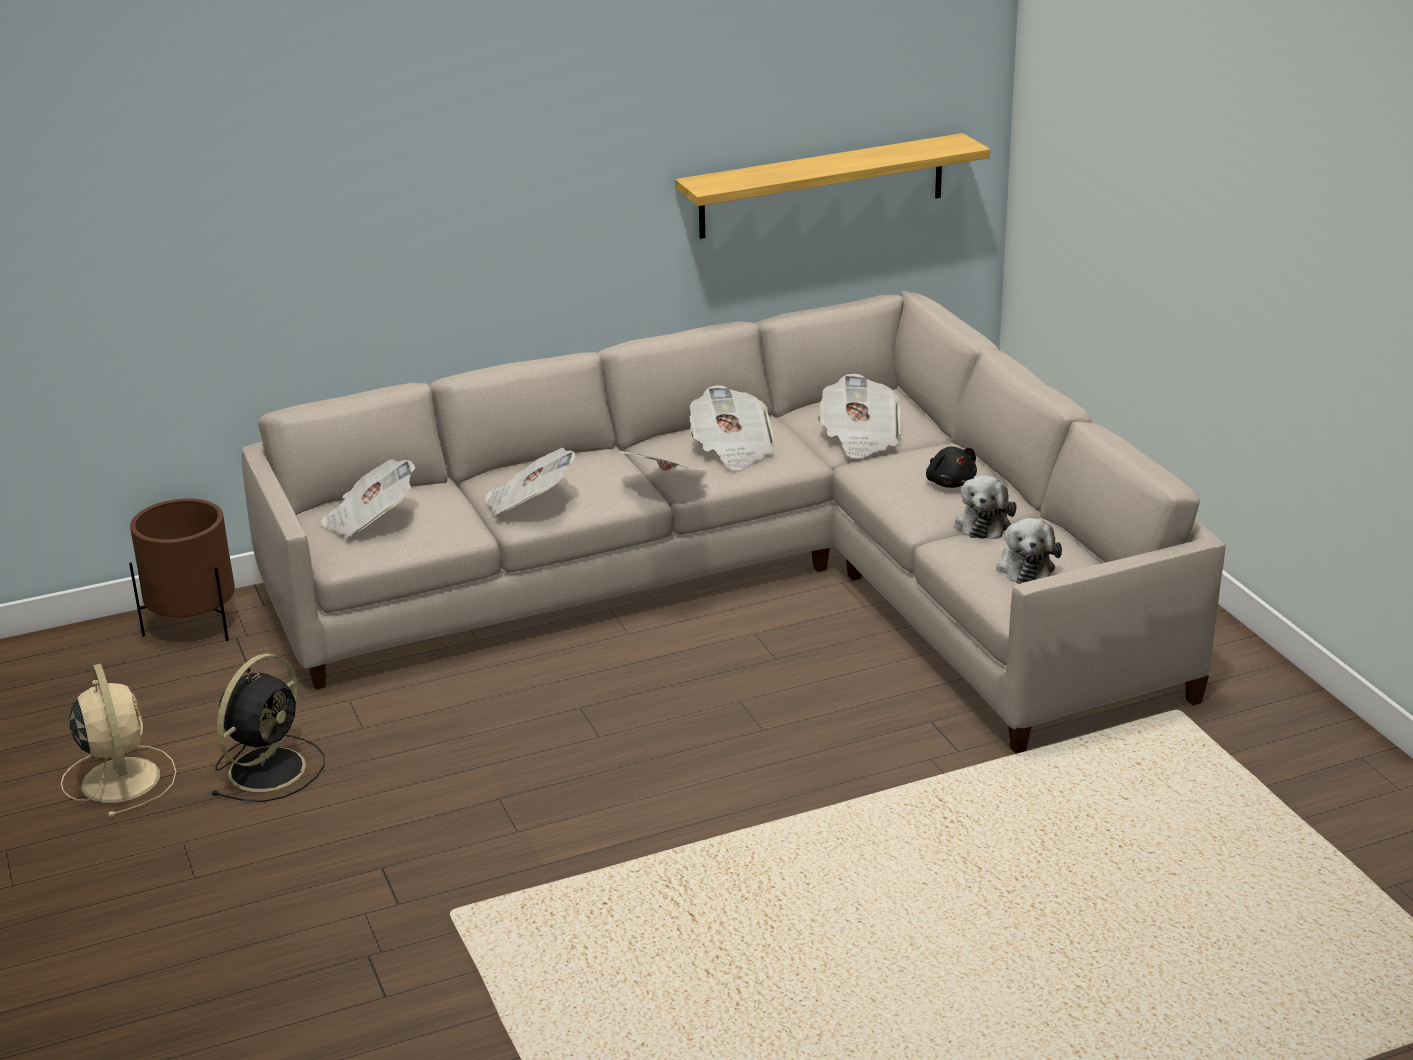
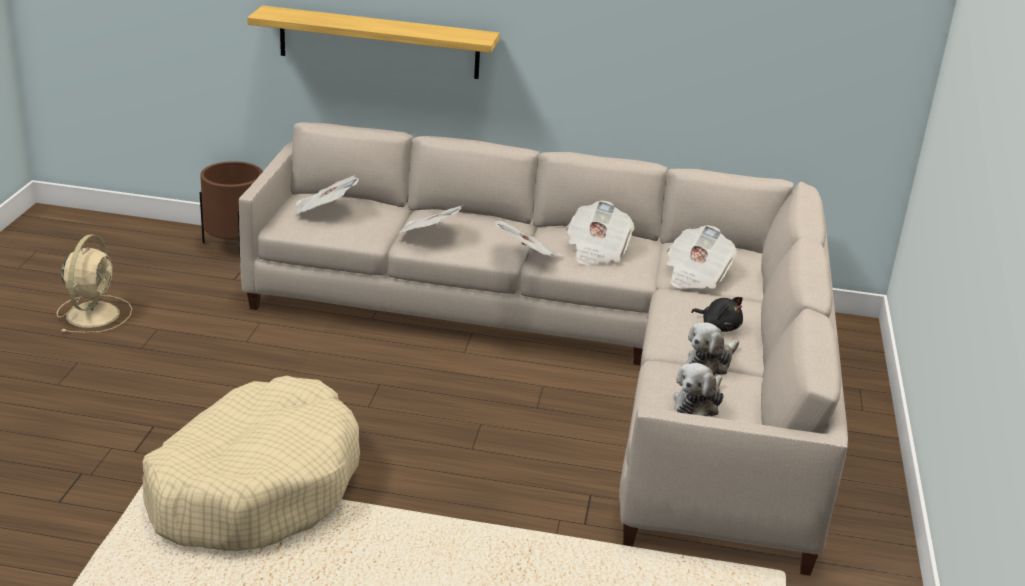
camera: 30 degrees right, 0 degrees up
(269, 767) = (171, 341): black fan -> none
(587, 874) = (255, 487): none -> beige dog bed
(822, 186) = (756, 81): shelf -> shelf (379, 42)
(950, 482) = (719, 327): black plush toy -> black plush toy turned 60 degrees counterclockwise

